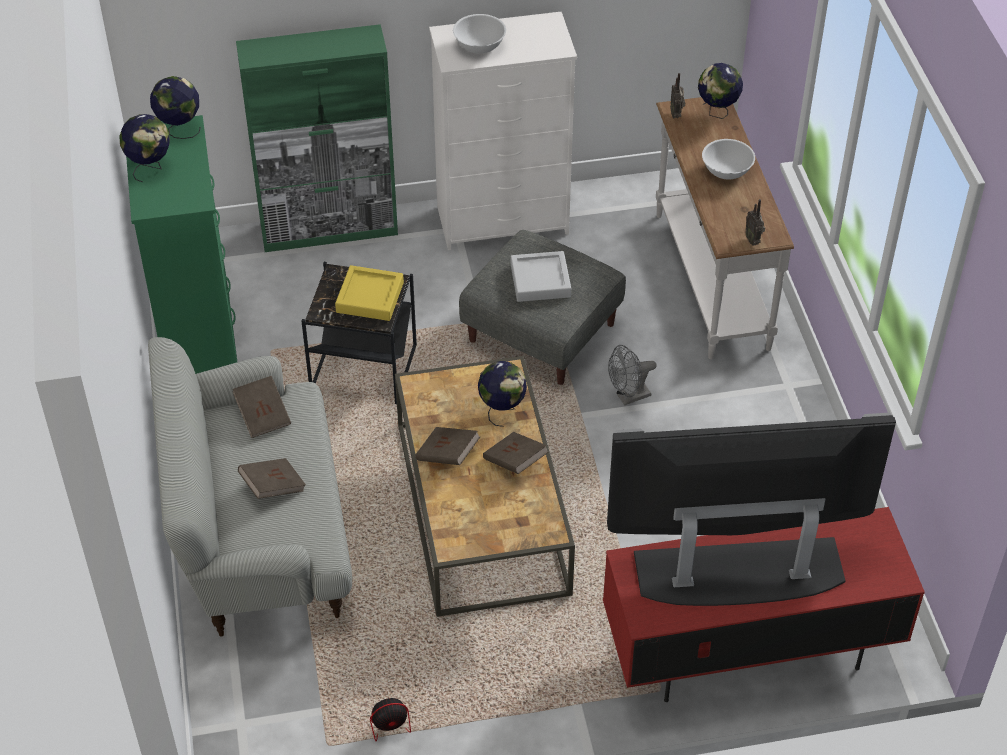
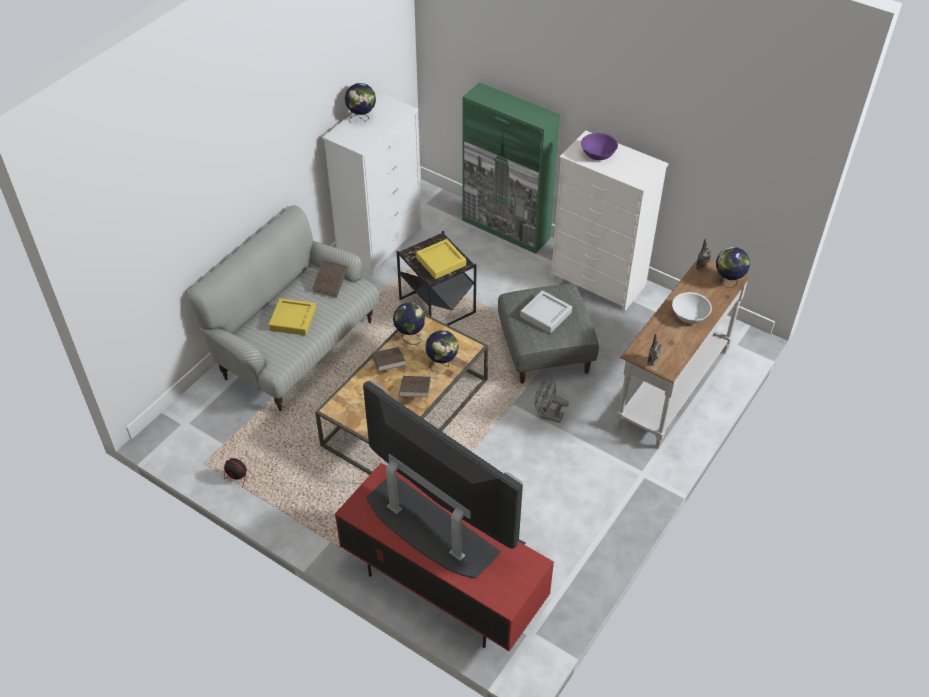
camera: 45 degrees right, 0 degrees up
(179, 130) = (398, 109): globe -> globe (410, 335)
(201, 344) = (381, 243): green dresser -> white dresser
(273, 487) = (293, 319): brown book -> yellow tray
(479, 46) = (598, 155): white bowl -> purple bowl

